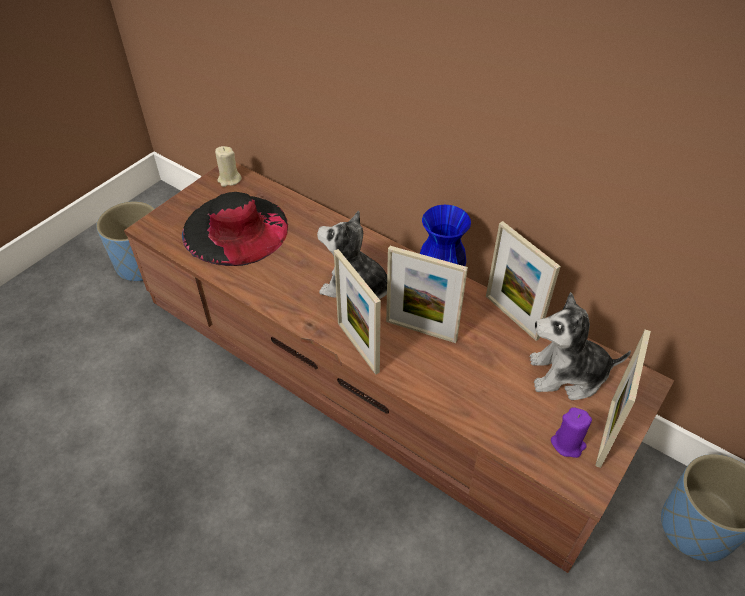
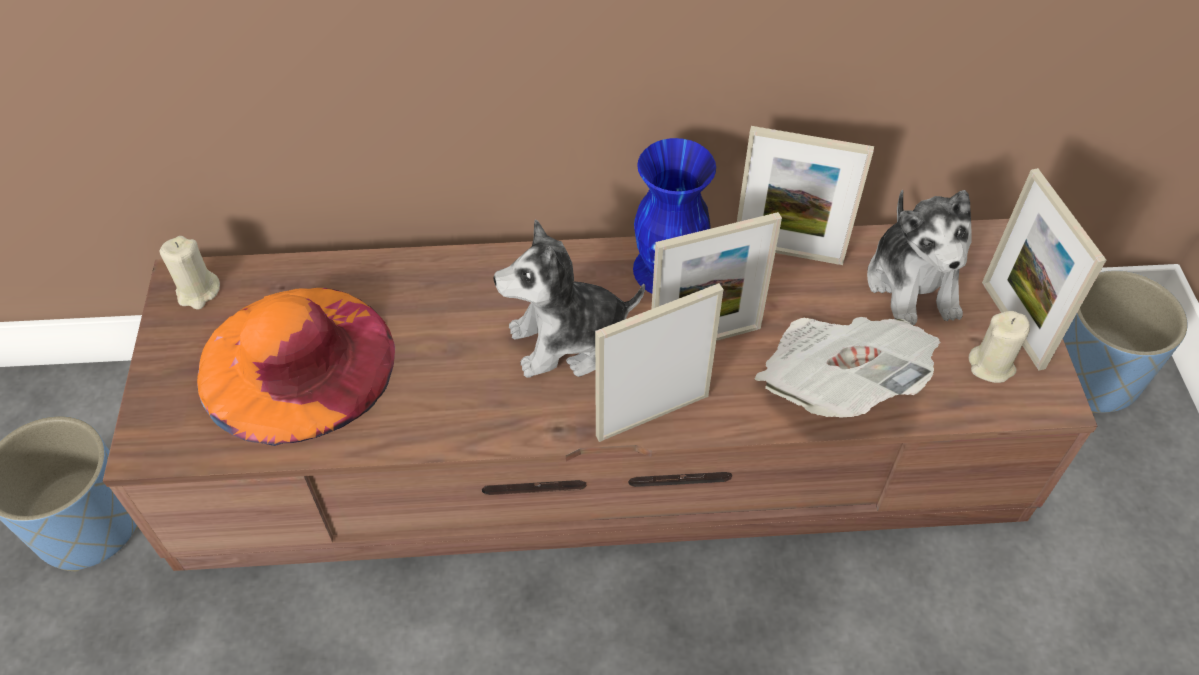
camera: 40 degrees left, 5 degrees up
(235, 229) = (296, 362): black hat -> orange hat
(358, 347) = (652, 416): picture frame -> picture frame turned 135 degrees clockwise
(466, 394) = (835, 384): none -> newspaper
(567, 375) = (913, 284): plush toy -> plush toy turned 60 degrees counterclockwise
(568, 444) = (991, 365): purple candle -> beige candle

